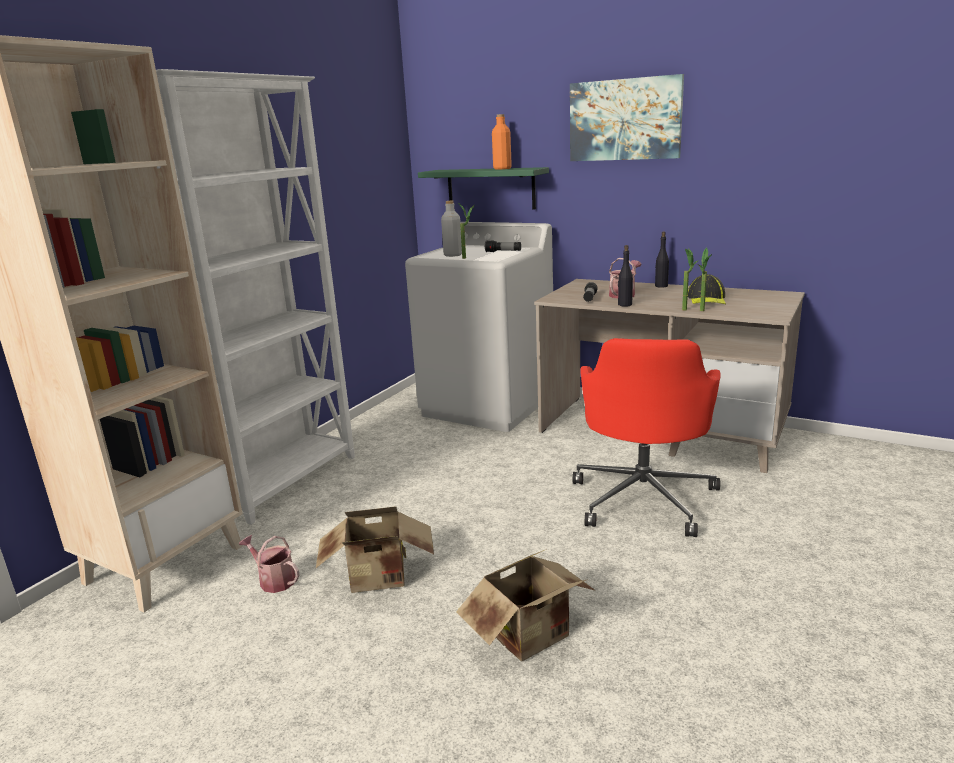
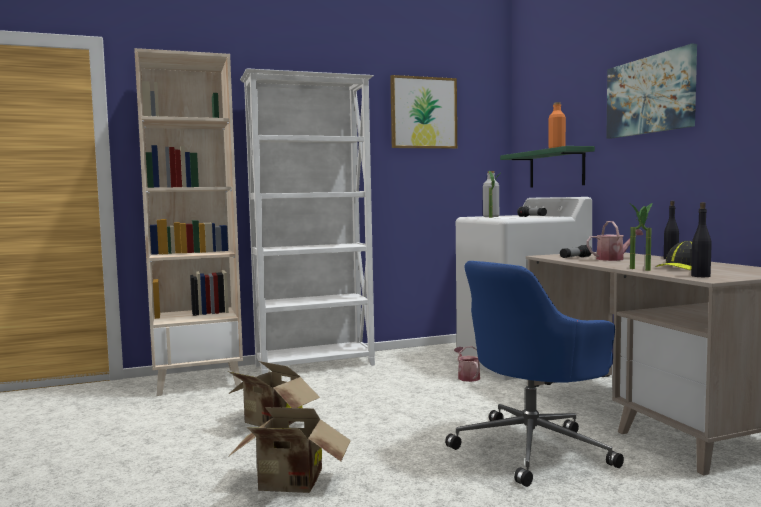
camera: 40 degrees right, 15 degrees down
(274, 580) = (225, 404): watering can -> watering can (467, 377)
(330, 120) = (423, 113): none -> picture
(624, 305) = (590, 262): black bottle -> black bottle (700, 276)
(644, 498) = (533, 448): red office chair -> blue office chair

